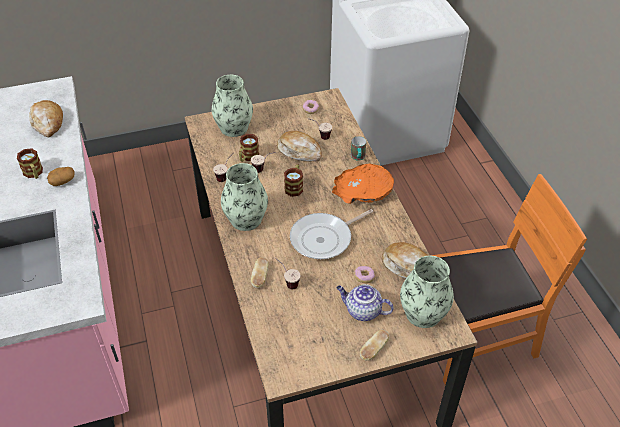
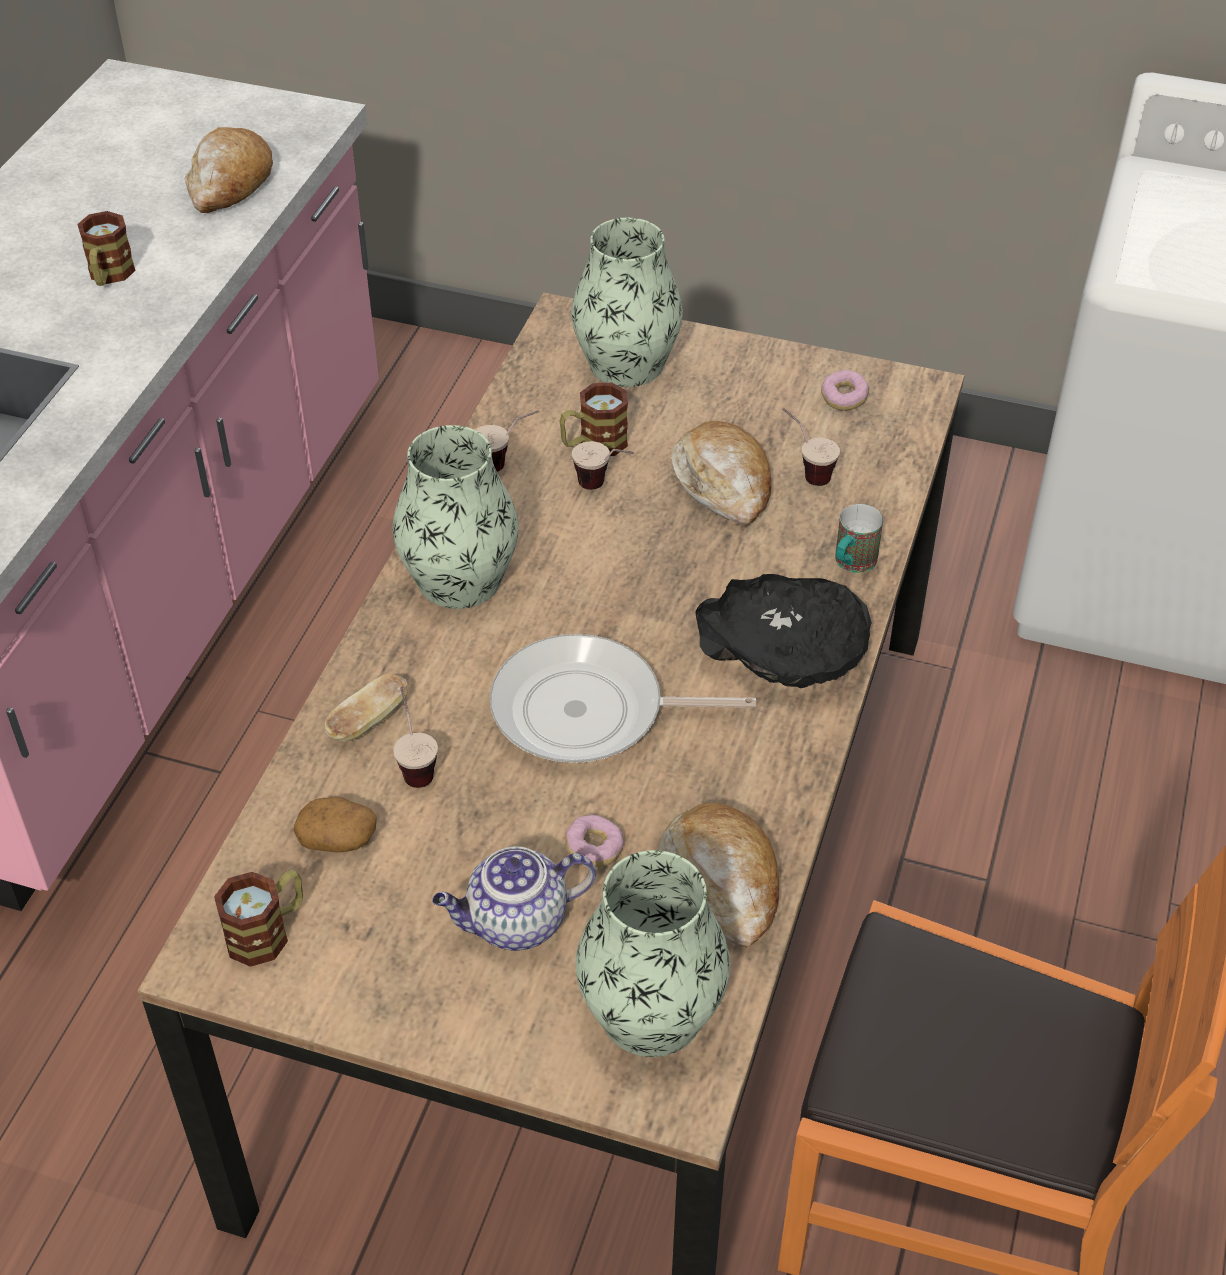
camera: 35 degrees right, 0 degrees up
(63, 181) = (145, 314): potato -> potato (338, 838)
(294, 186) = (635, 559): mug -> mug (268, 931)
(362, 192) = (784, 650): orange bowl -> black bowl
(362, 311) = (515, 923): teapot -> teapot turned 75 degrees counterclockwise
(374, 349) = (456, 1025): bread -> none

